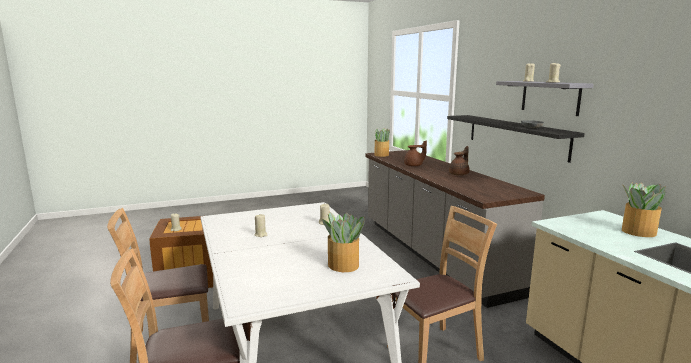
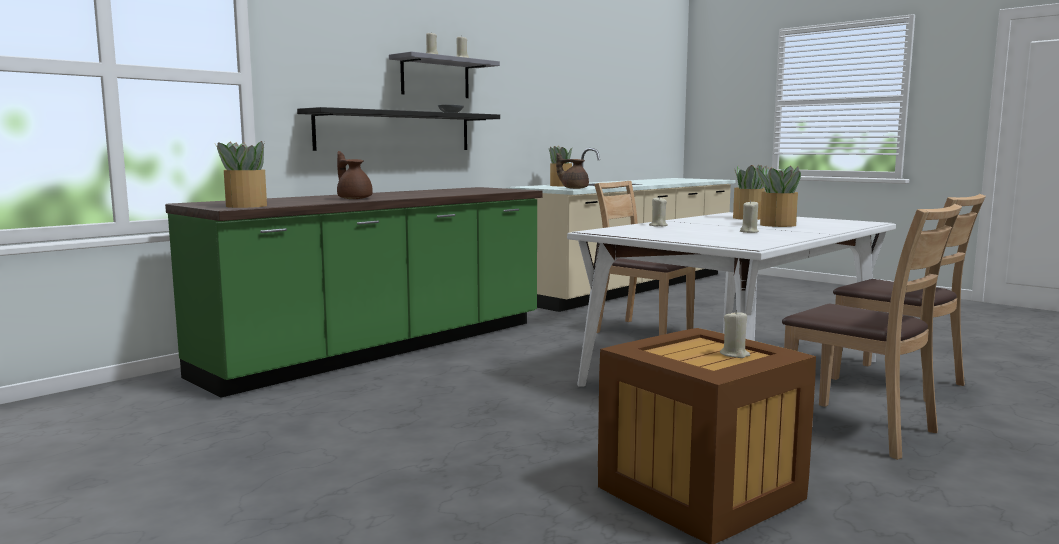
camera: 115 degrees left, 5 degrees down
(282, 256) = (777, 225): none -> potted plant
(432, 254) = (383, 348): grey counter -> green counter
(459, 174) = (404, 193): brown teapot -> brown teapot (574, 188)

